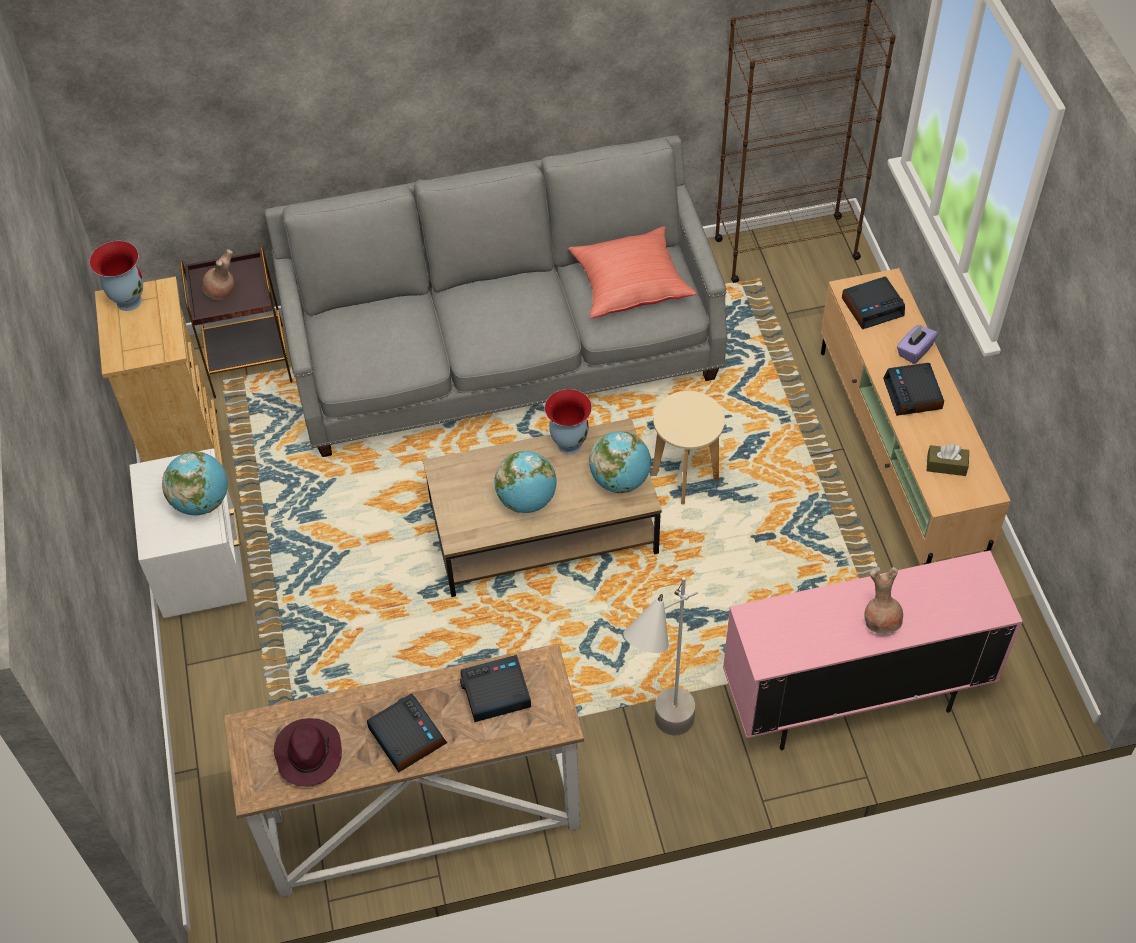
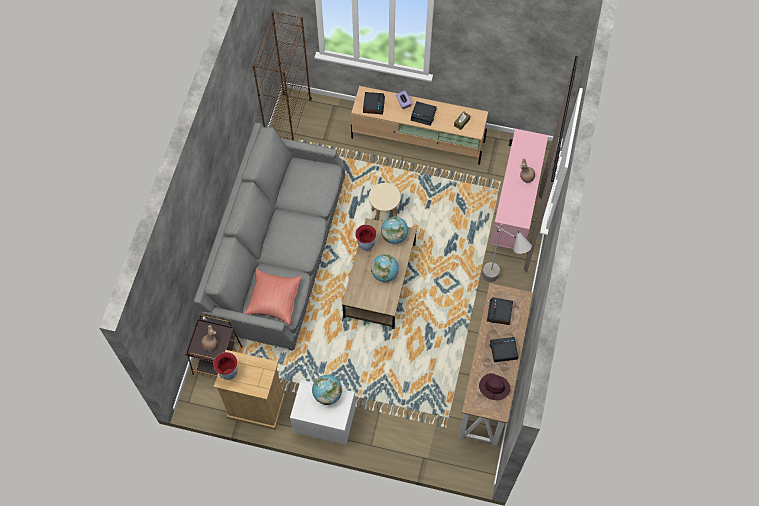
camera: 65 degrees left, 10 degrees up
(629, 286) = (305, 184): red pillow -> red pillow (273, 300)

